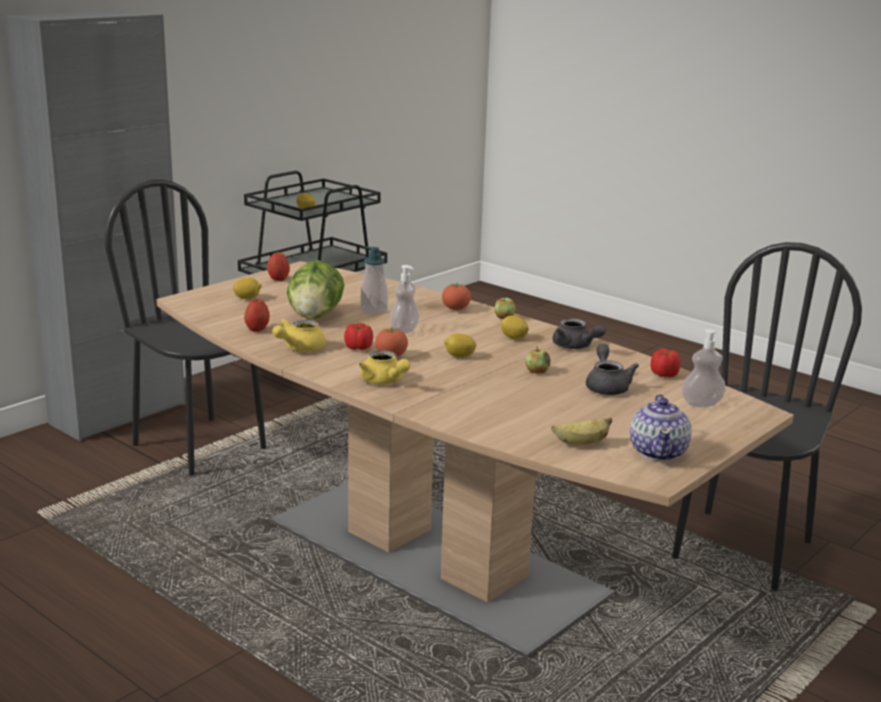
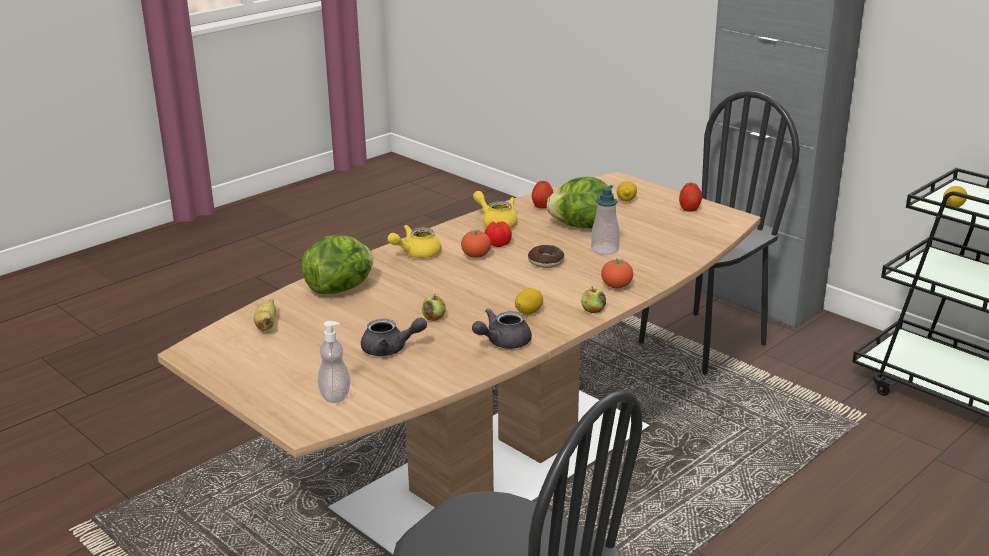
camera: 95 degrees right, 5 degrees up
(404, 330) = (546, 262): soap dispenser -> donut
(459, 356) = (476, 284): lemon -> none
(481, 413) = (341, 289): none -> lettuce
(659, 452) = (236, 358): teapot -> none
(664, 375) = (417, 384): tomato -> none

